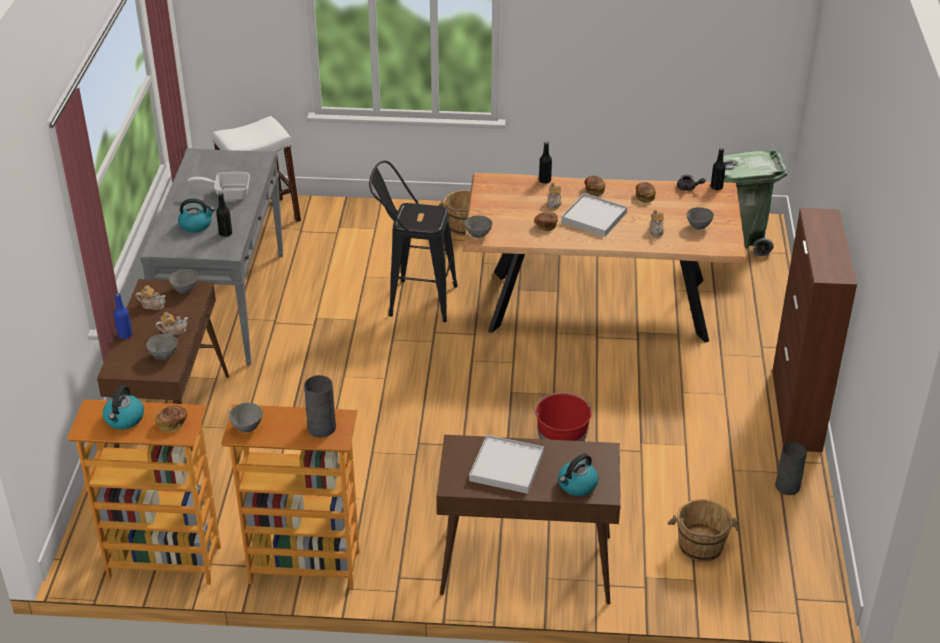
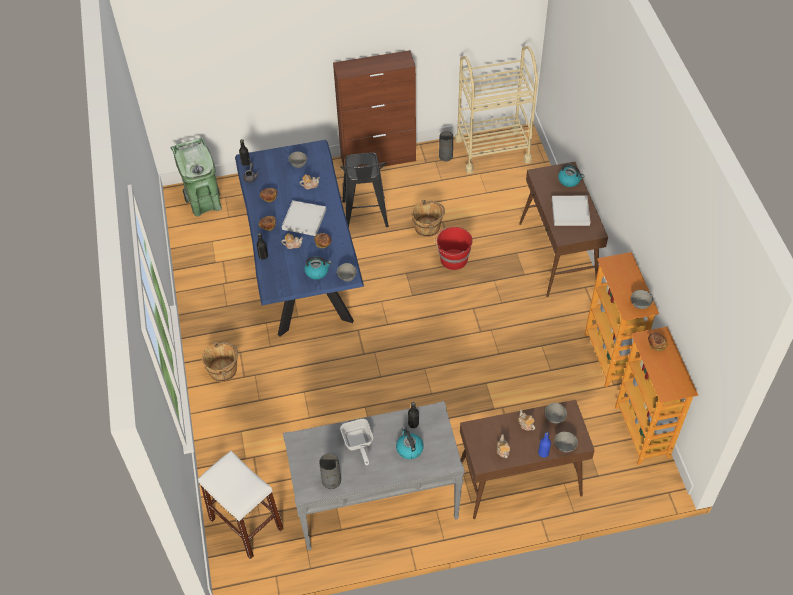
camera: 105 degrees left, 15 degrees up
(124, 419) = (666, 371): kettle -> kettle (317, 271)
(185, 290) = (477, 436): grey bowl -> grey bowl (564, 447)
(321, 428) = (621, 270): grey vase -> grey vase (331, 481)
(414, 299) = (329, 376): black stool -> black stool (365, 218)
(598, 305) = (303, 268): brown dining table -> blue dining table
(700, 546) = (508, 185): brown bucket -> brown bucket (427, 227)
(791, 548) = (492, 150): none -> beige cart

